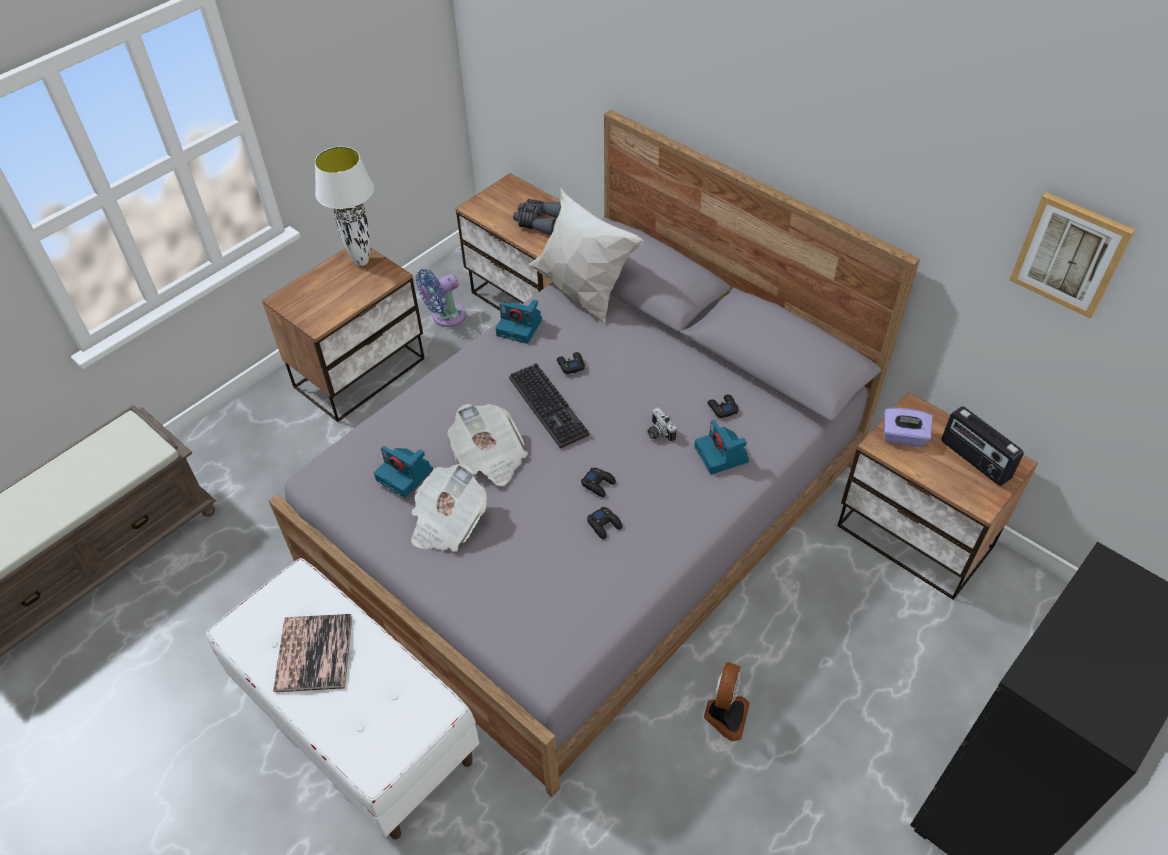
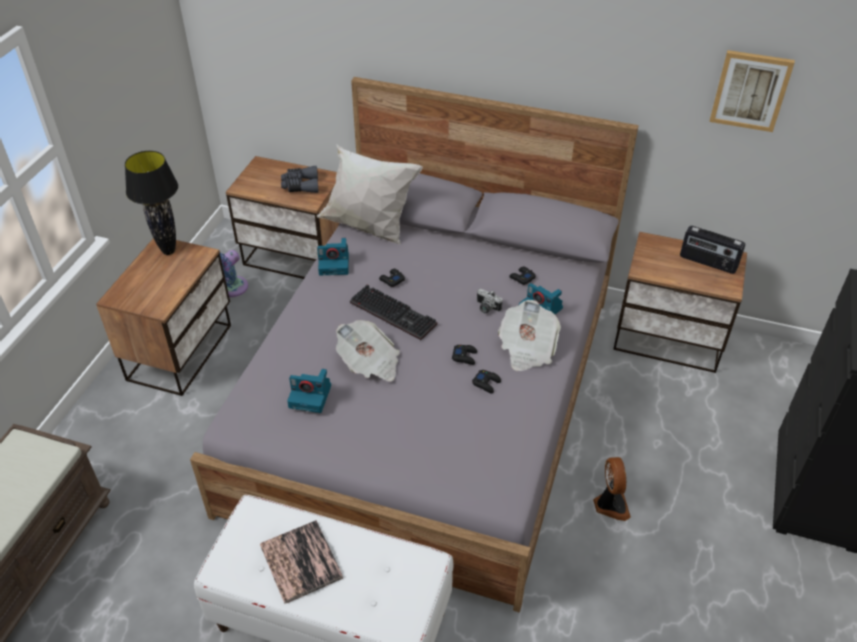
camera: 25 degrees left, 5 degrees down
(362, 261) = (169, 251): white table lamp -> black table lamp
(447, 522) = (364, 421): newspaper -> newspaper (527, 348)
(903, 437) = (654, 261): purple tissue box -> none

